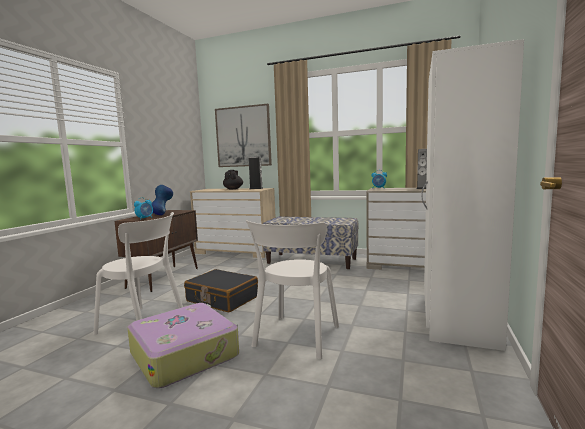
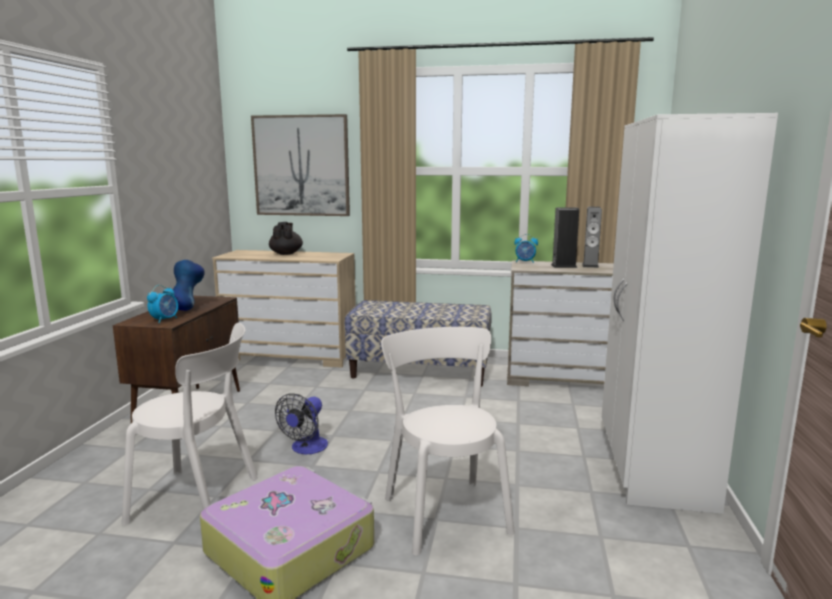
camera: 10 degrees left, 5 degrees up
(222, 299) = (306, 448): black suitcase -> fan
(256, 188) = (325, 254): speaker -> speaker (563, 266)
(295, 338) = (444, 511): white chair -> white chair turned 150 degrees clockwise

